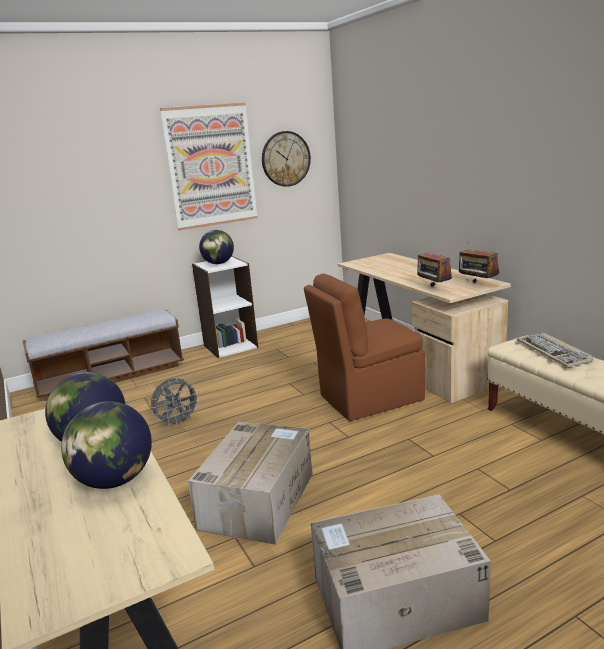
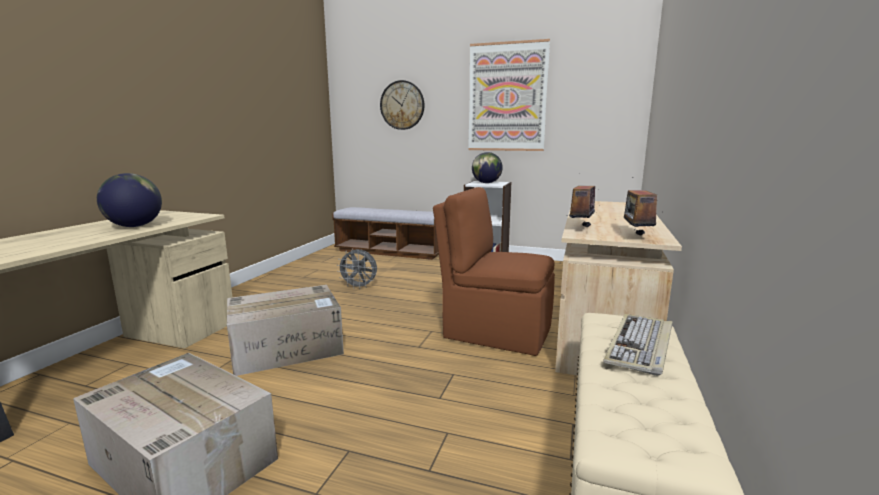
camera: 45 degrees right, 5 degrees down
(114, 480) = (74, 239): globe -> none
(285, 159) = (586, 96): wall clock -> wall clock (402, 105)

